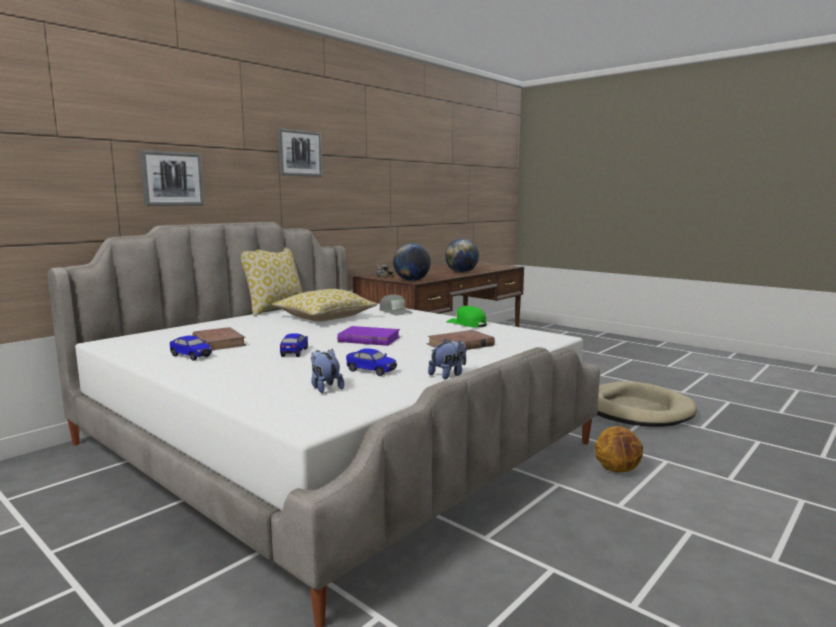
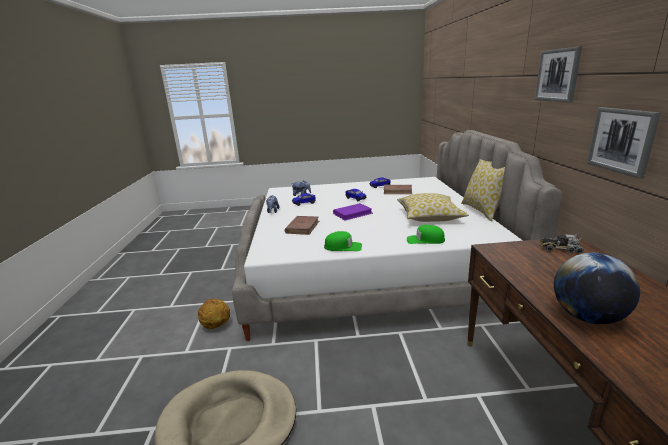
camera: 135 degrees right, 10 degrees up
(172, 179) = (486, 100): picture -> picture (621, 140)
(395, 311) = (425, 240): grey cap -> green cap
(411, 281) = (502, 250): globe -> none

